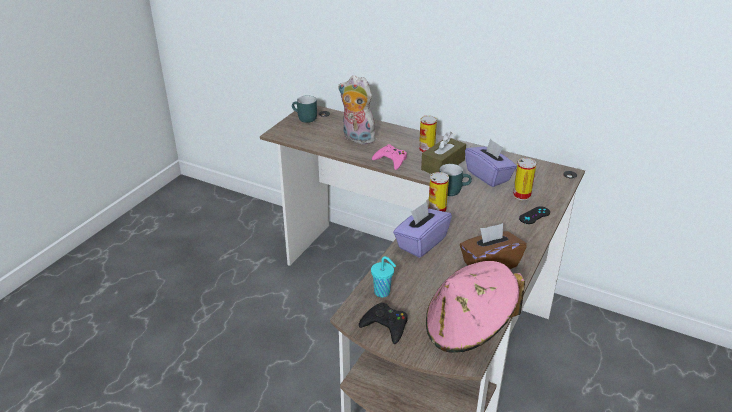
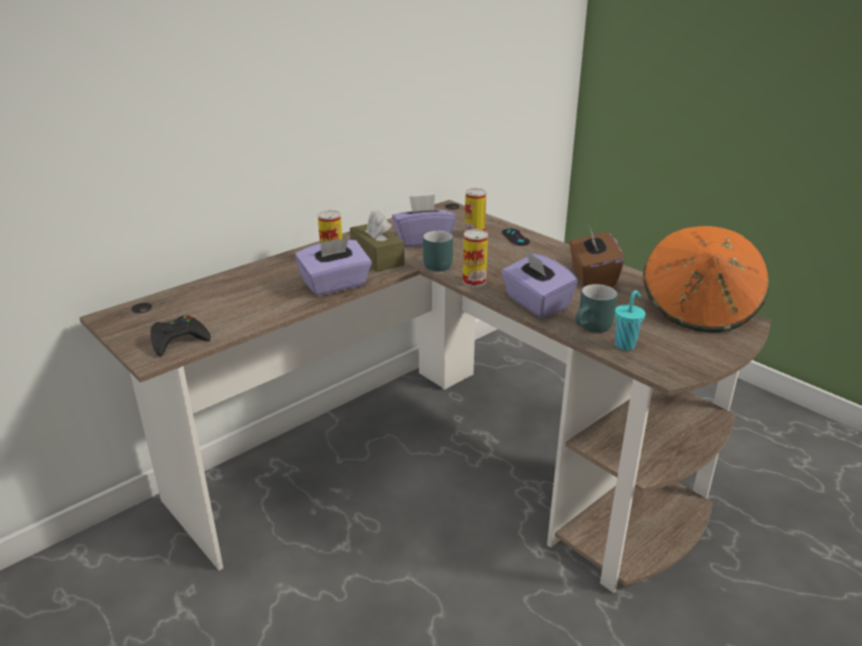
camera: 70 degrees left, 5 degrees down
(304, 118) = (137, 325): turquoise mug -> turquoise mug (593, 328)
(356, 138) = (251, 297): plush toy -> none
(385, 326) = (688, 354): black game controller -> black game controller (178, 340)
(391, 160) = (335, 285): pink game controller -> purple tissue box
(468, 329) = (699, 310): pink hat -> orange hat

